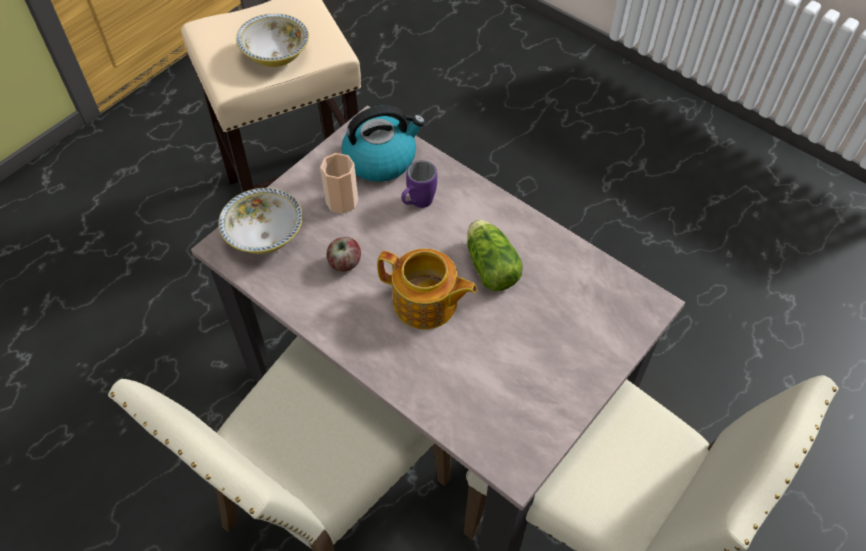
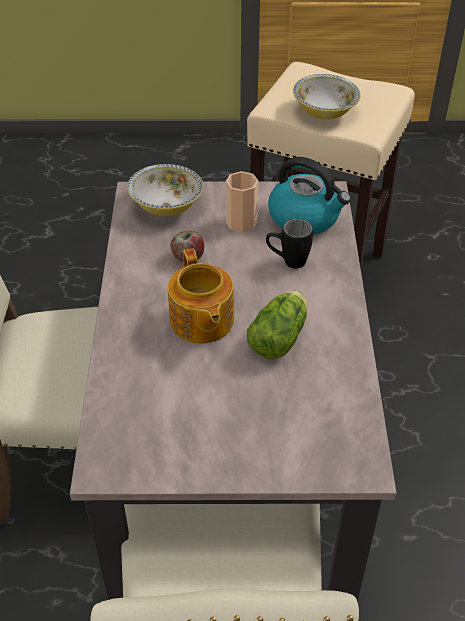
camera: 50 degrees right, 10 degrees down
(417, 204) = (287, 261): purple mug -> black mug

